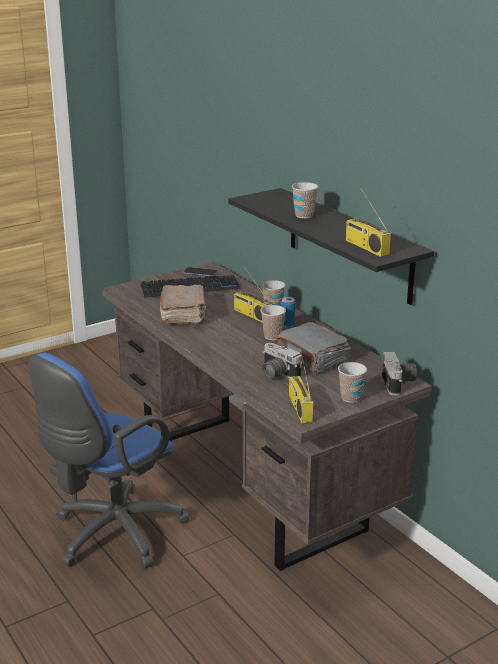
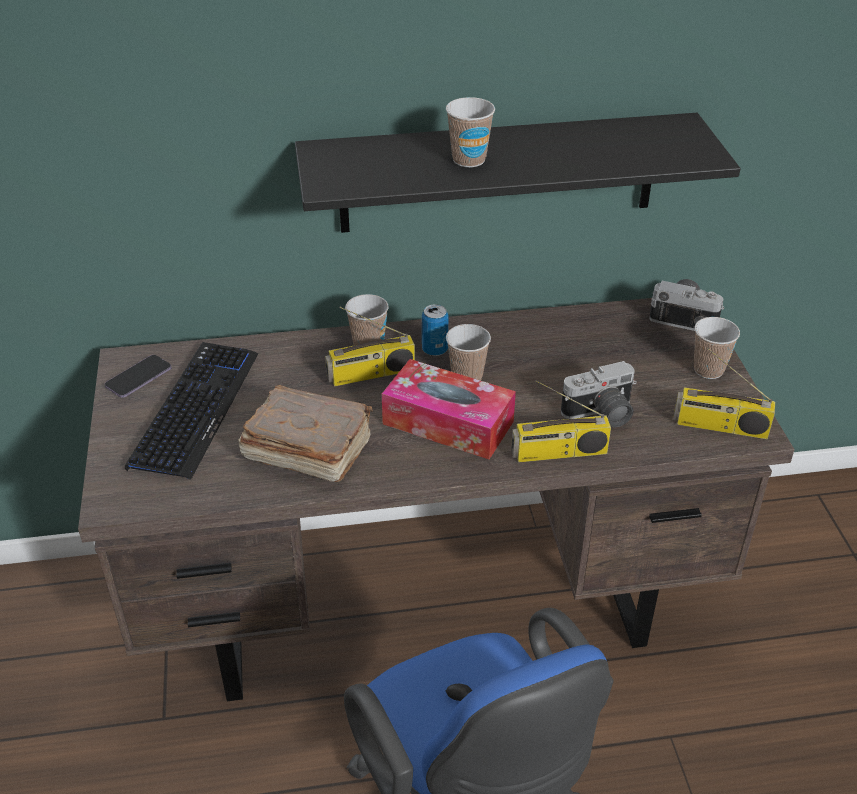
camera: 65 degrees left, 15 degrees up
(232, 339) = (448, 423): none -> tissue box
(313, 359) = (569, 363): grey book -> none
(365, 247) = (656, 153): radio -> radio (559, 453)

